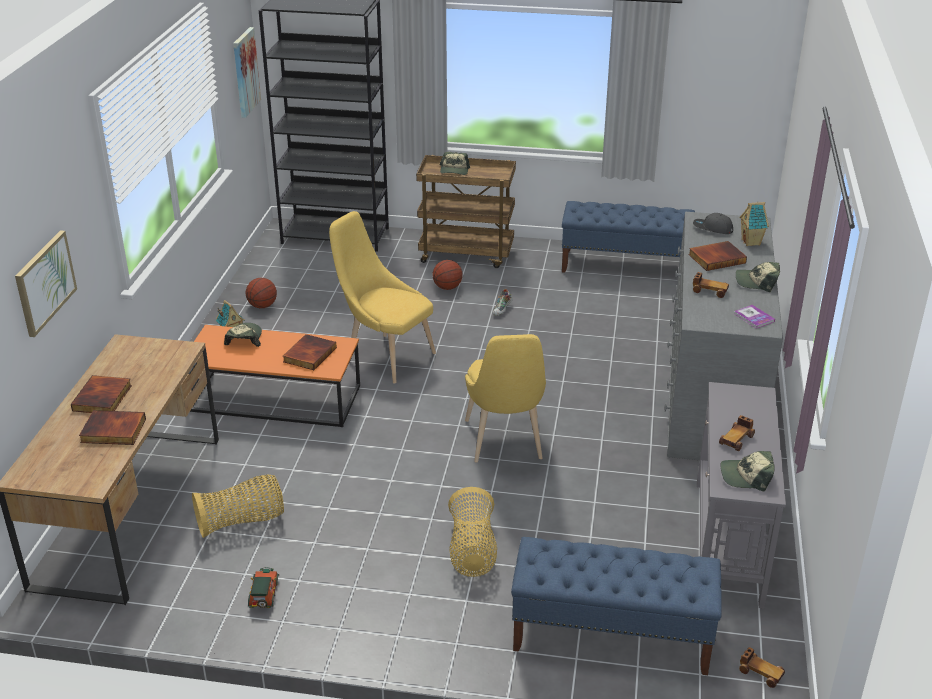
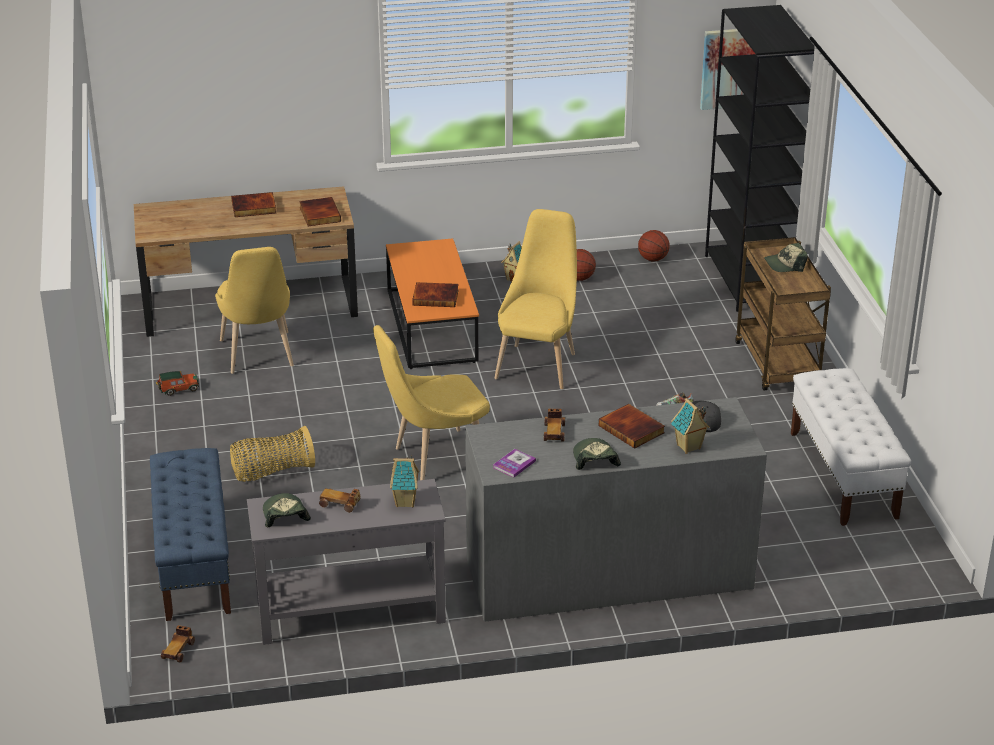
camera: 70 degrees right, 0 degrees up
(44, 282) = (254, 102): picture -> none
(112, 431) = (214, 223): book -> book (319, 214)
(242, 521) = (258, 356): basket -> yellow chair
(244, 339) = (440, 261): cap -> none
(447, 287) = (695, 369): basketball -> basketball (653, 259)
(625, 266) = (843, 475): blue bench -> white bench
(743, 403) = (406, 502): none -> toy house

